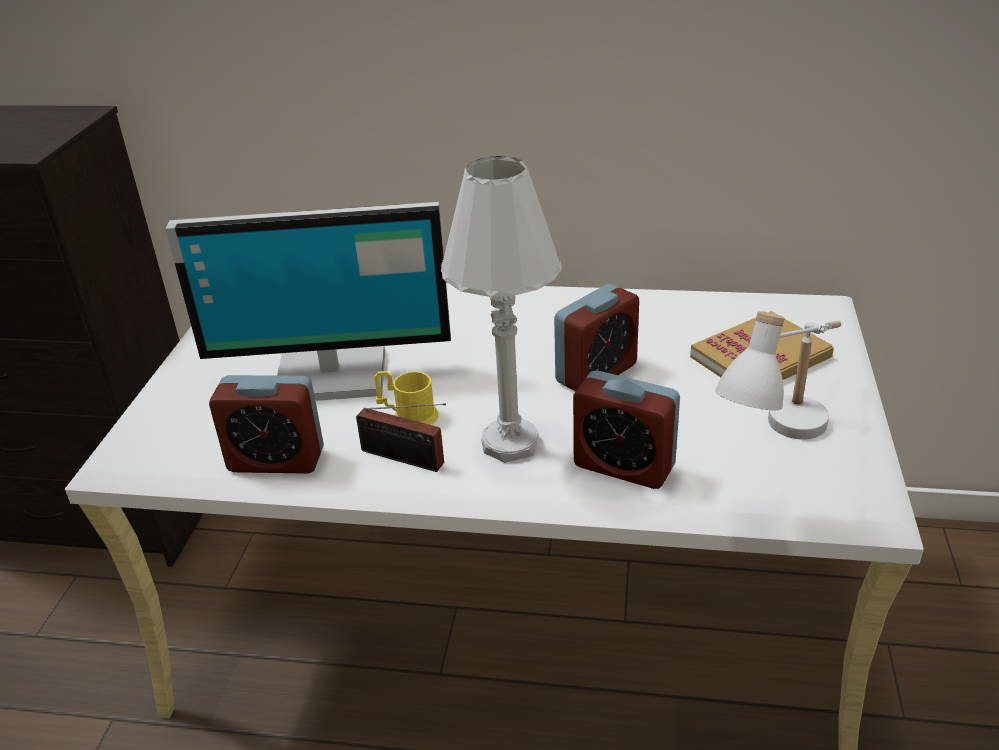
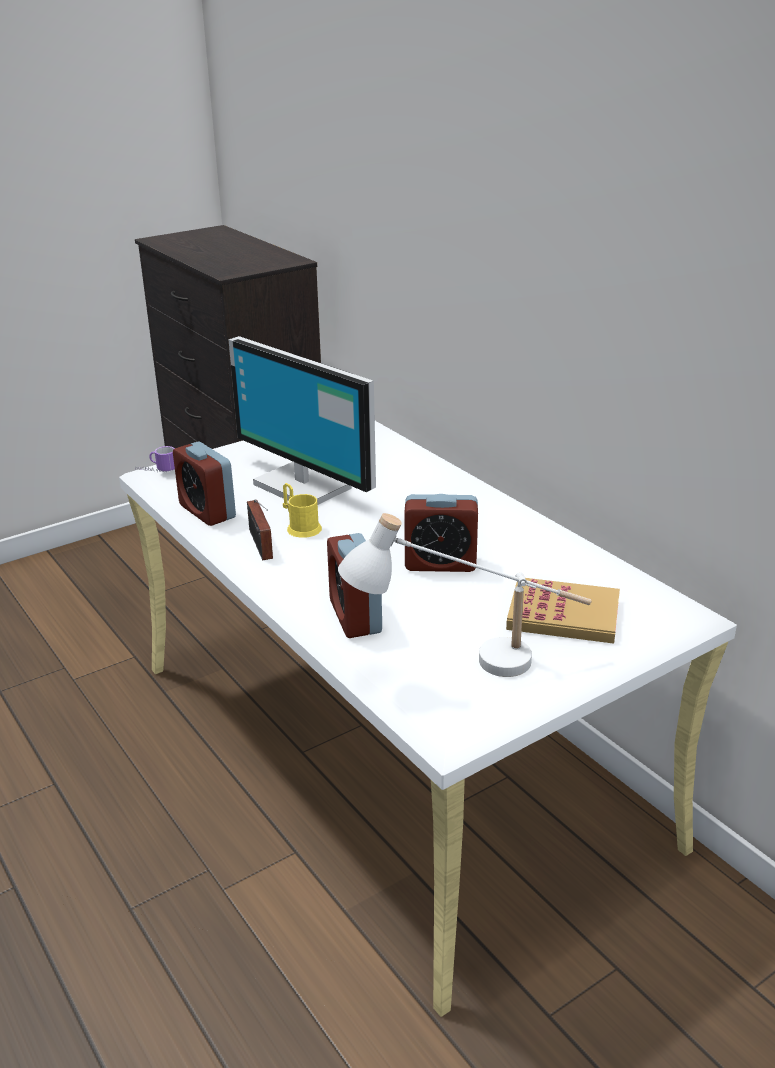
camera: 45 degrees right, 5 degrees down
(123, 454) = (156, 472): none -> mug
(510, 443) = (322, 570): white table lamp -> none

